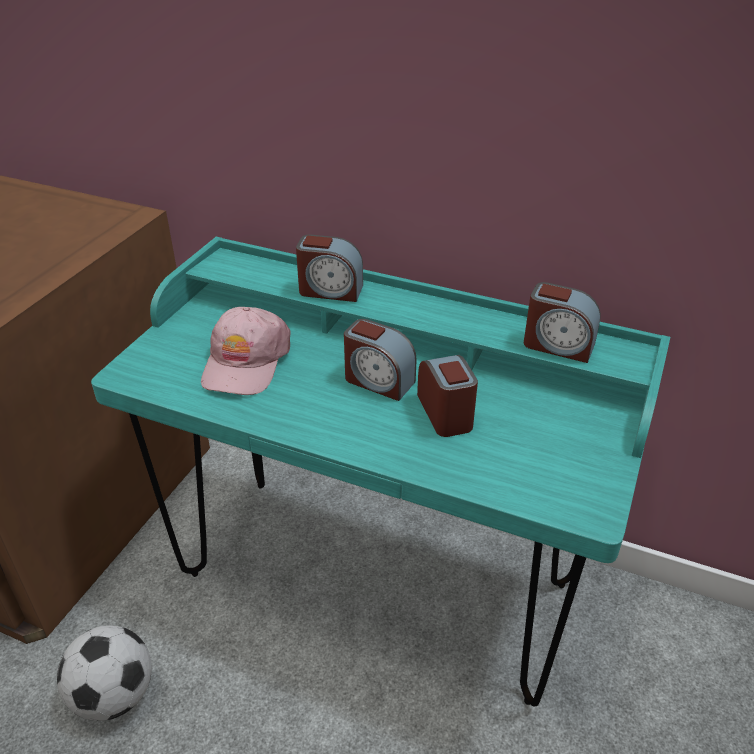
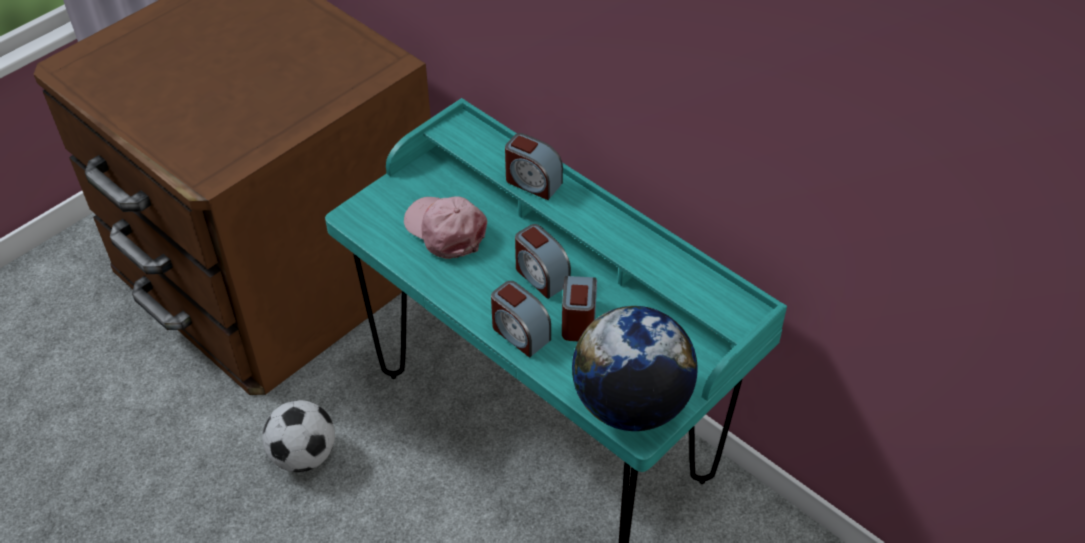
camera: 20 degrees right, 10 degrees up
(245, 362) = (445, 230): pink cap -> pink cap turned 105 degrees clockwise
(558, 345) = (689, 288): alarm clock -> alarm clock (519, 333)
(561, 485) = (630, 404): none -> globe

